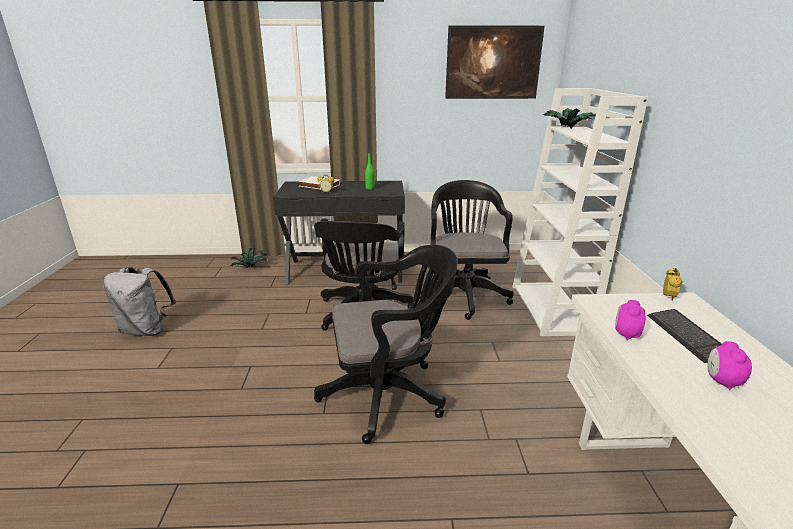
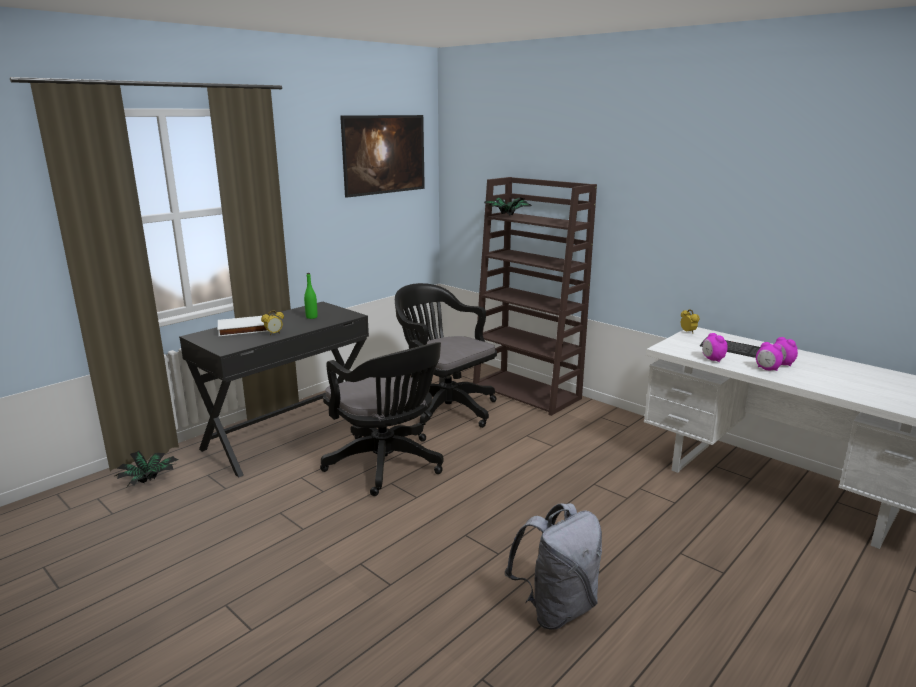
camera: 45 degrees left, 5 degrees down
(147, 330) = (141, 611): grey backpack -> grey backpack (556, 608)
(389, 394) = (521, 511): black office chair -> none
(551, 309) = (527, 392): white bookcase -> brown bookcase
(679, 377) = (767, 369): none -> alarm clock

